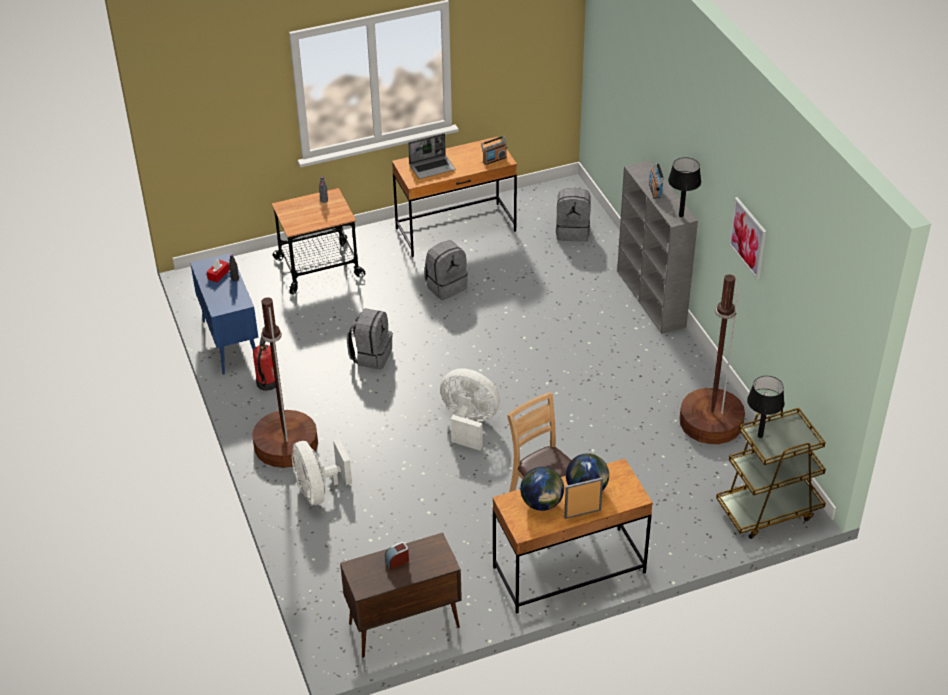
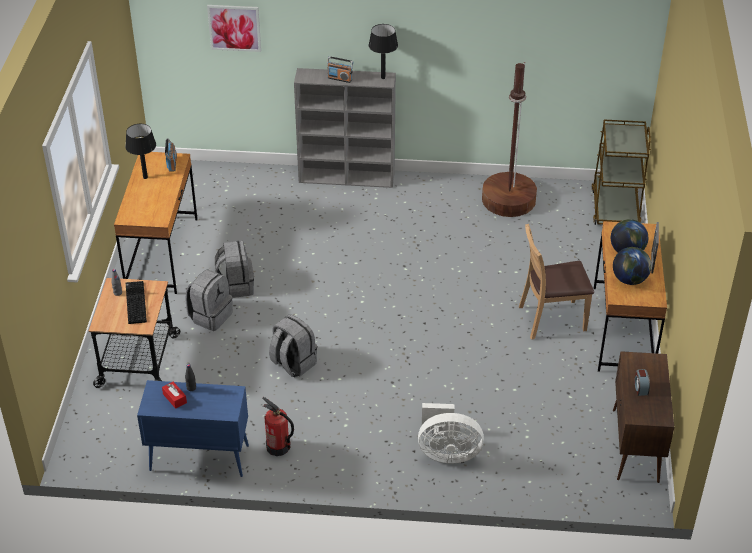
camera: 65 degrees left, 0 degrees up
(285, 444) = (372, 458): brown floor lamp -> none
(318, 213) = (135, 302): none -> keyboard
(432, 167) = (149, 203): laptop -> none
(469, 423) = (423, 330): white fan -> none
(573, 231) = (227, 188): grey backpack -> grey backpack (210, 316)
(748, 237) = (477, 42): picture -> picture (234, 27)
(760, 436) = (618, 149): black table lamp -> black table lamp (145, 177)

